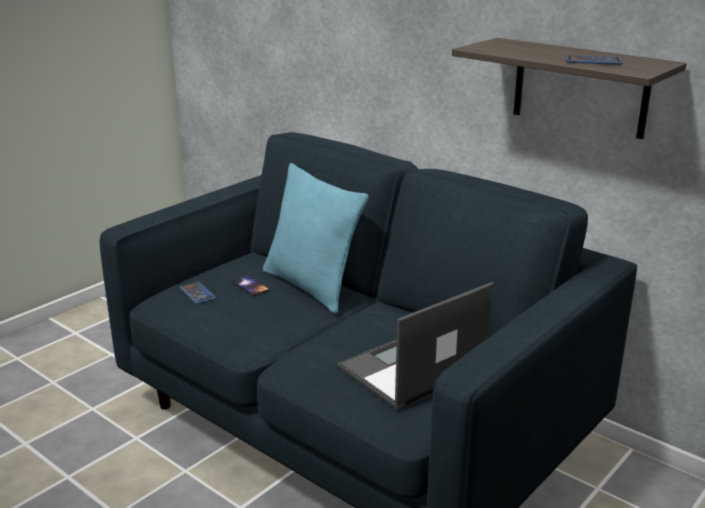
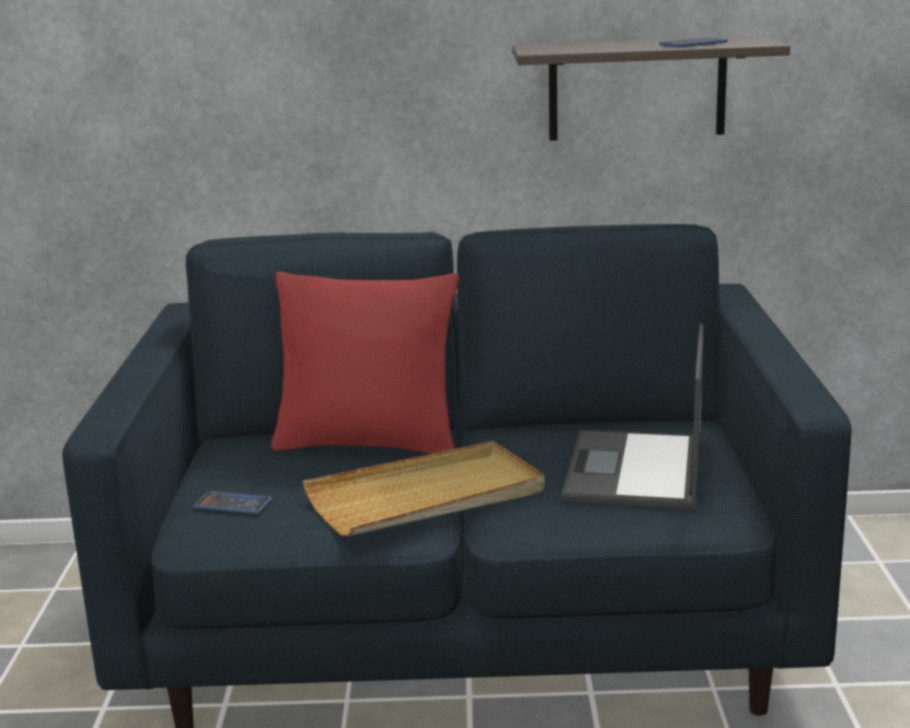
camera: 40 degrees left, 5 degrees down
(250, 286) = (288, 471): phone -> none
(280, 331) = (427, 497): none -> beige tray
(311, 286) = (368, 444): turquoise pillow -> red pillow

